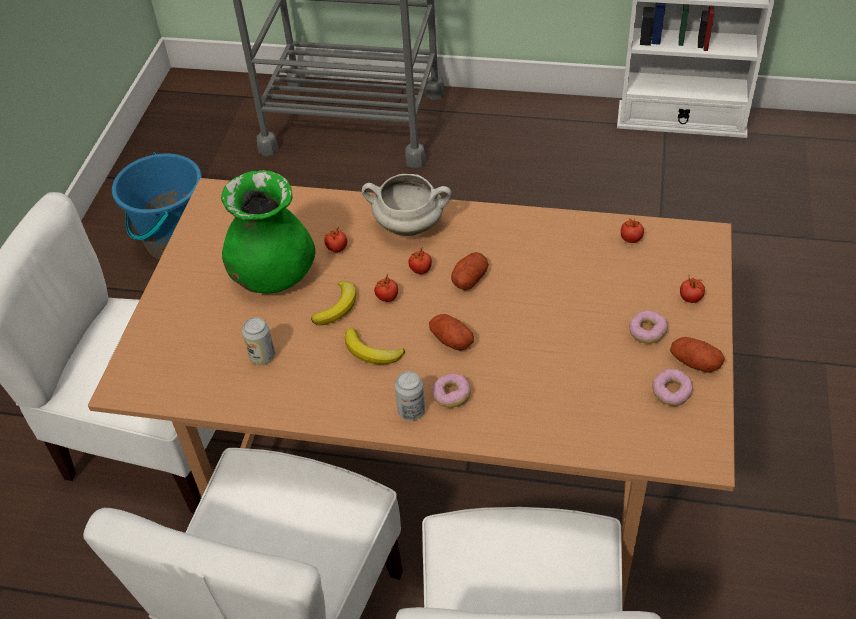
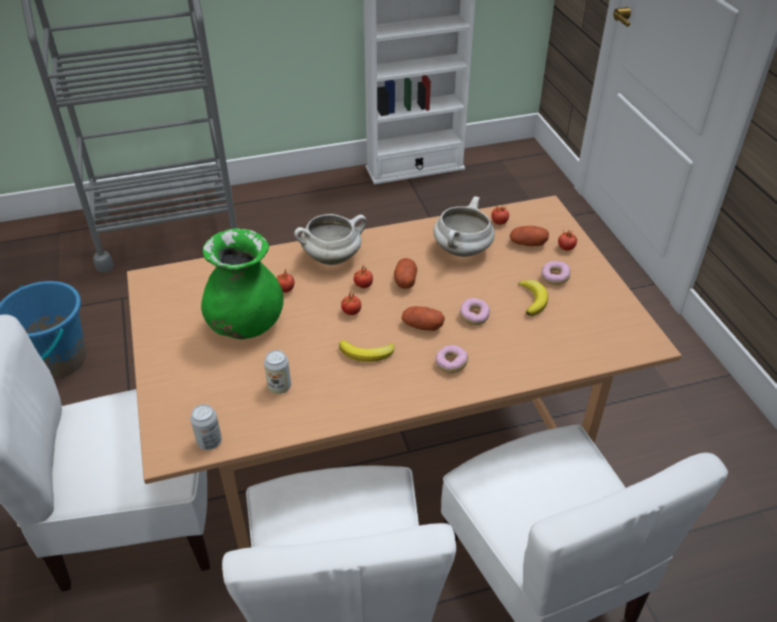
camera: 30 degrees left, 5 degrees down
(337, 306) = (316, 330): banana -> banana (533, 299)
(411, 411) = (429, 385): can -> can (209, 442)
(560, 262) = (462, 251): none -> white cooking pot
(671, 393) = (599, 310): donut -> donut (474, 316)
(694, 362) = (599, 287): potato -> potato (527, 243)

